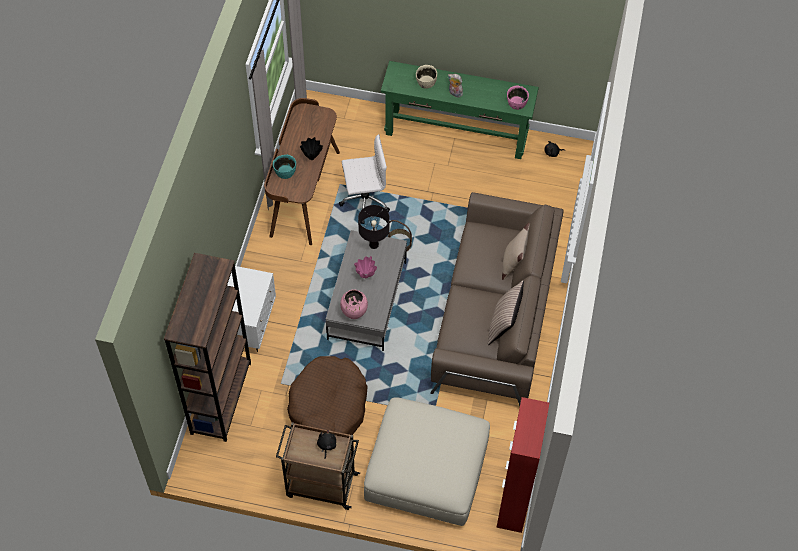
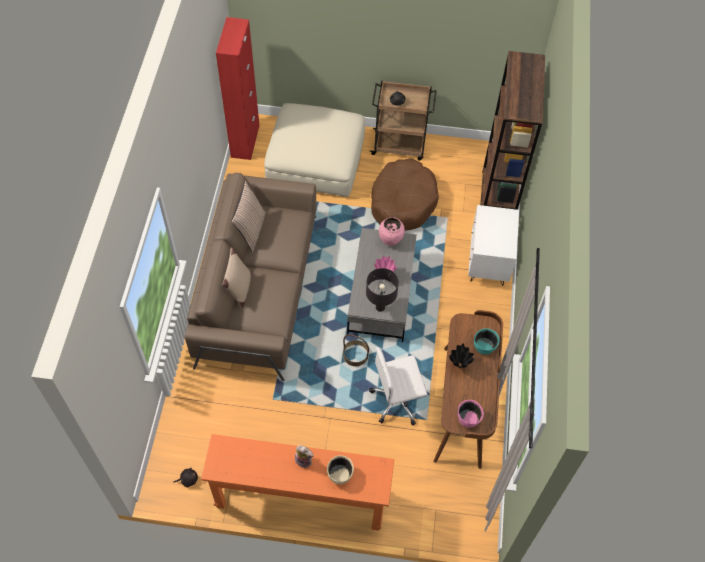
camera: 175 degrees right, 0 degrees up
(456, 133) = (301, 498): green console table -> orange console table
(516, 103) = (229, 451): pink bowl -> pink bowl (468, 418)

